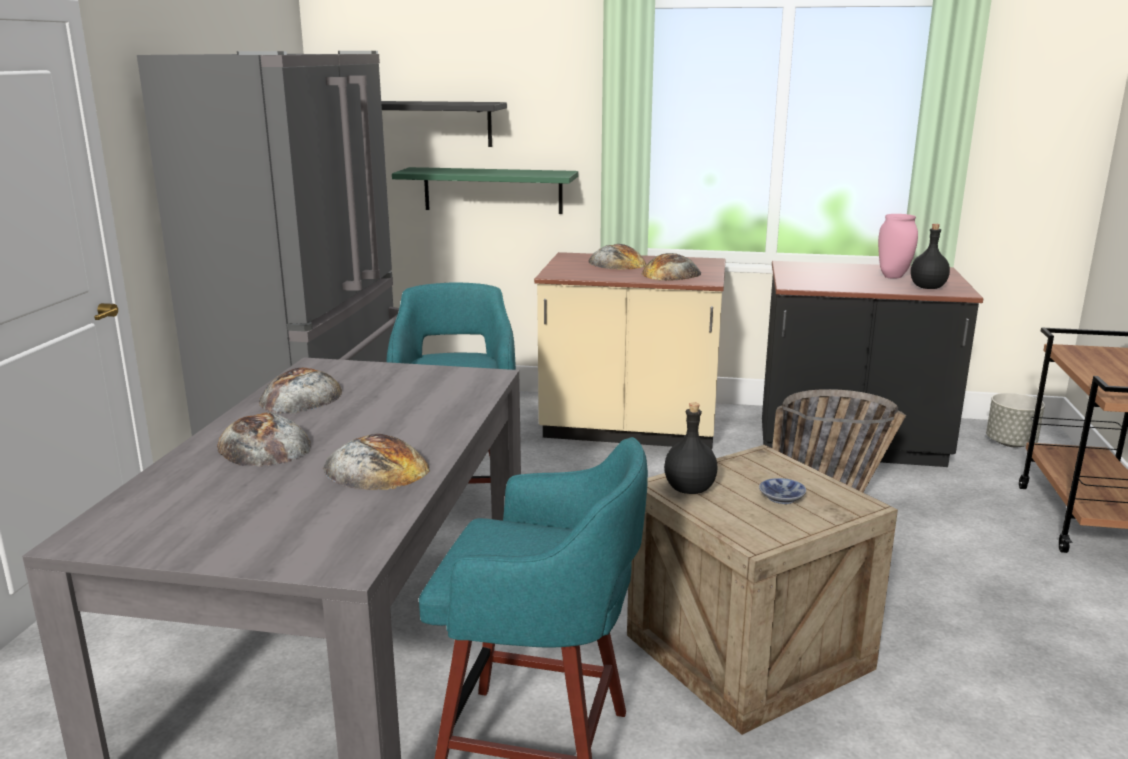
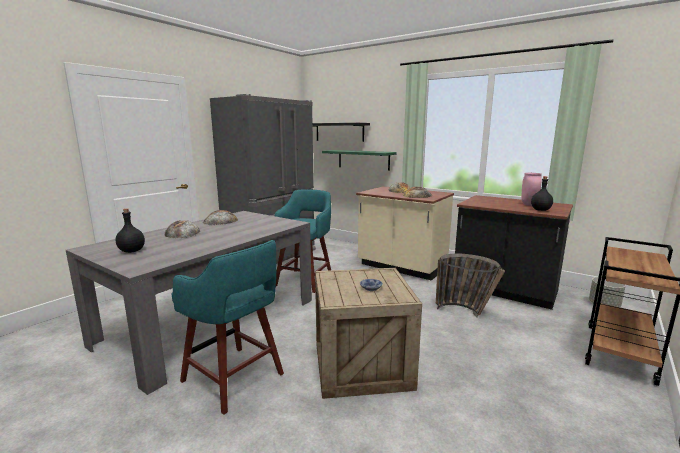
camera: 25 degrees right, 5 degrees down
(376, 468) = (203, 244): bread -> none
(690, 489) = (335, 278): black bottle -> black bottle (132, 251)

